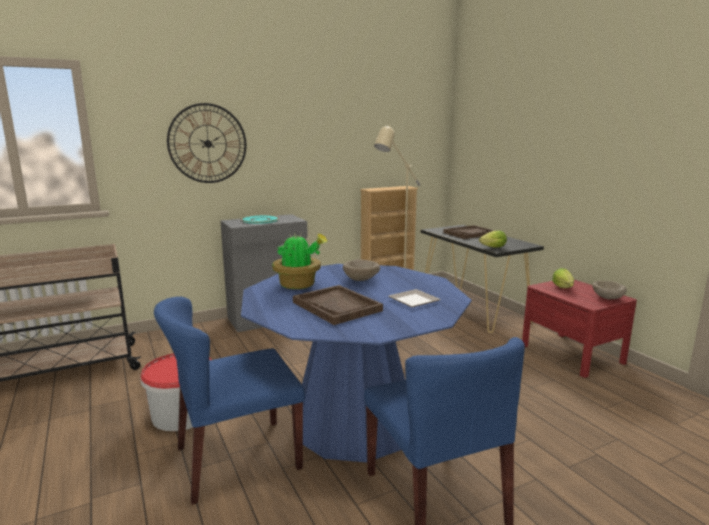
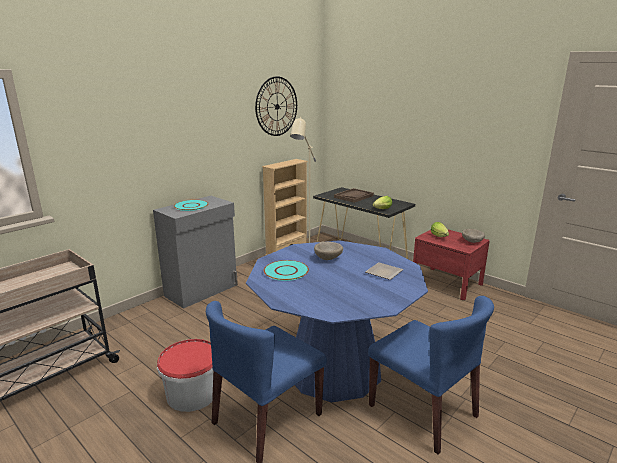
camera: 20 degrees left, 5 degrees up
(207, 143) = (137, 140): wall clock -> wall clock (277, 106)
(299, 285) = (286, 271): potted plant -> turquoise plate
(337, 306) = (336, 287): brown tray -> none

